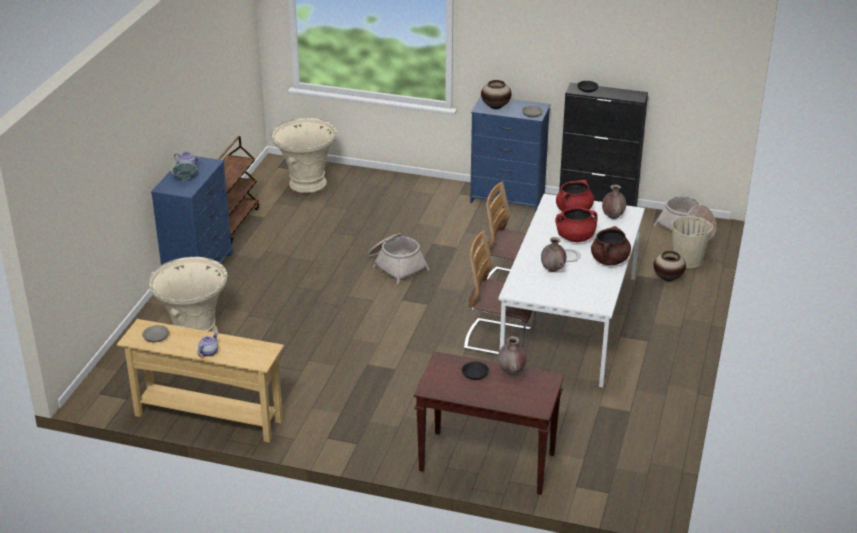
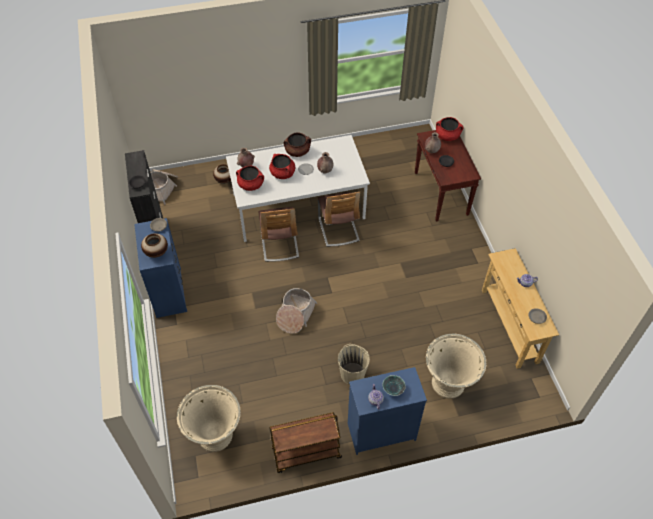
camera: 120 degrees left, 20 degrees up
(531, 401) = (447, 136): none -> red cooking pot
(687, 260) = (198, 178): beige bucket -> beige bucket (352, 374)

